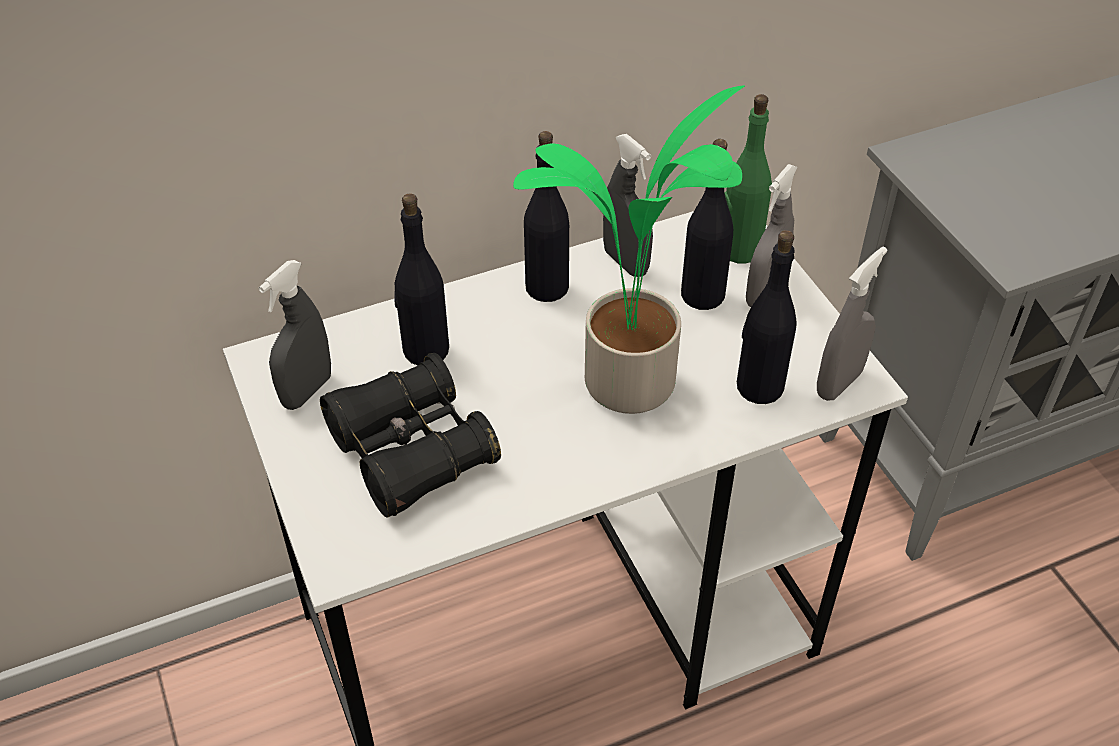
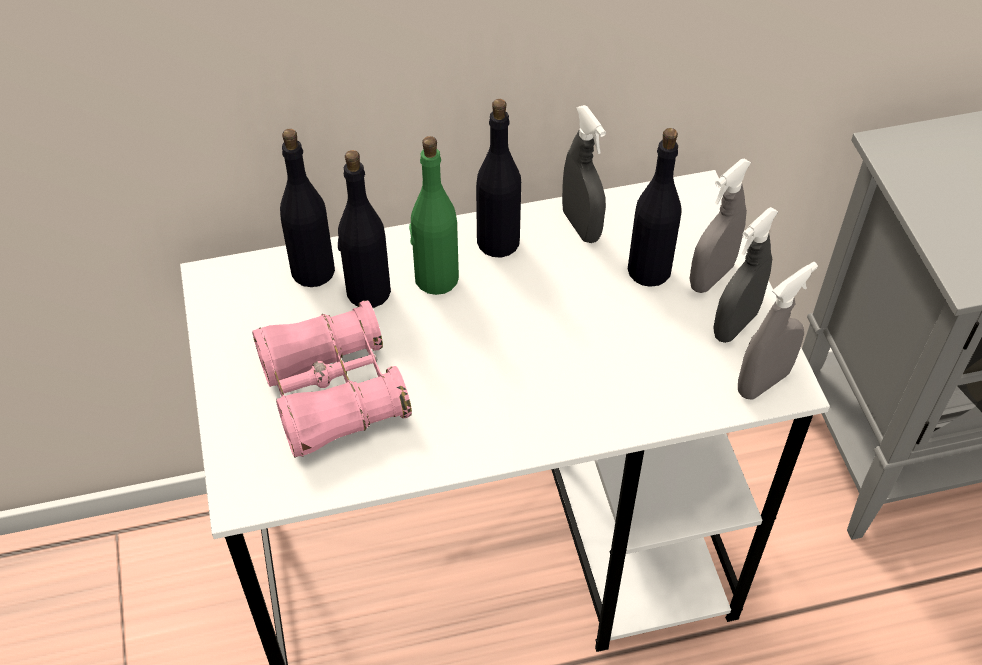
camera: 10 degrees right, 5 degrees up
(307, 391) = (248, 318): grey spray bottle -> grey spray bottle (735, 325)
(411, 451) = (332, 392): black binoculars -> pink binoculars
(628, 388) = (553, 358): potted plant -> none
(739, 250) = (697, 227): green bottle -> green bottle (436, 278)
(759, 387) = (682, 375): black bottle -> black bottle (312, 270)

